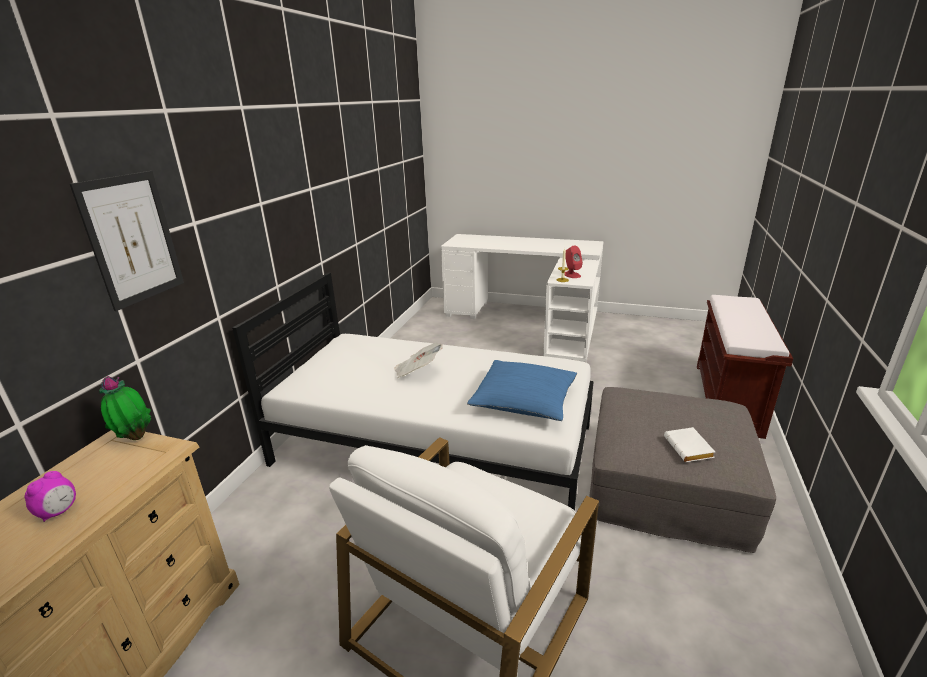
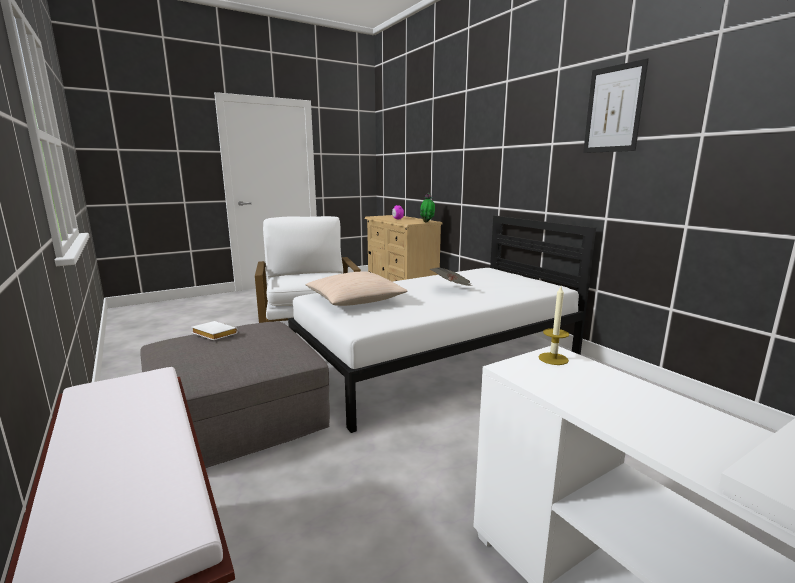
camera: 130 degrees right, 10 degrees down
(132, 239) = (472, 147): picture -> picture (613, 109)
(524, 401) = (355, 300): blue pillow -> beige pillow
(571, 275) = (579, 379): red speaker -> none

